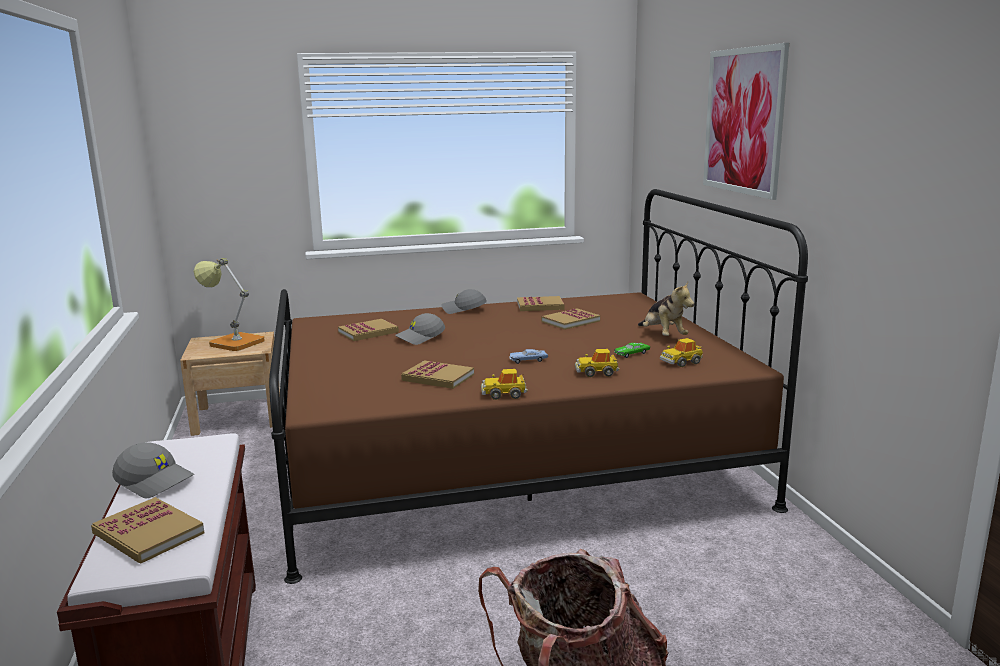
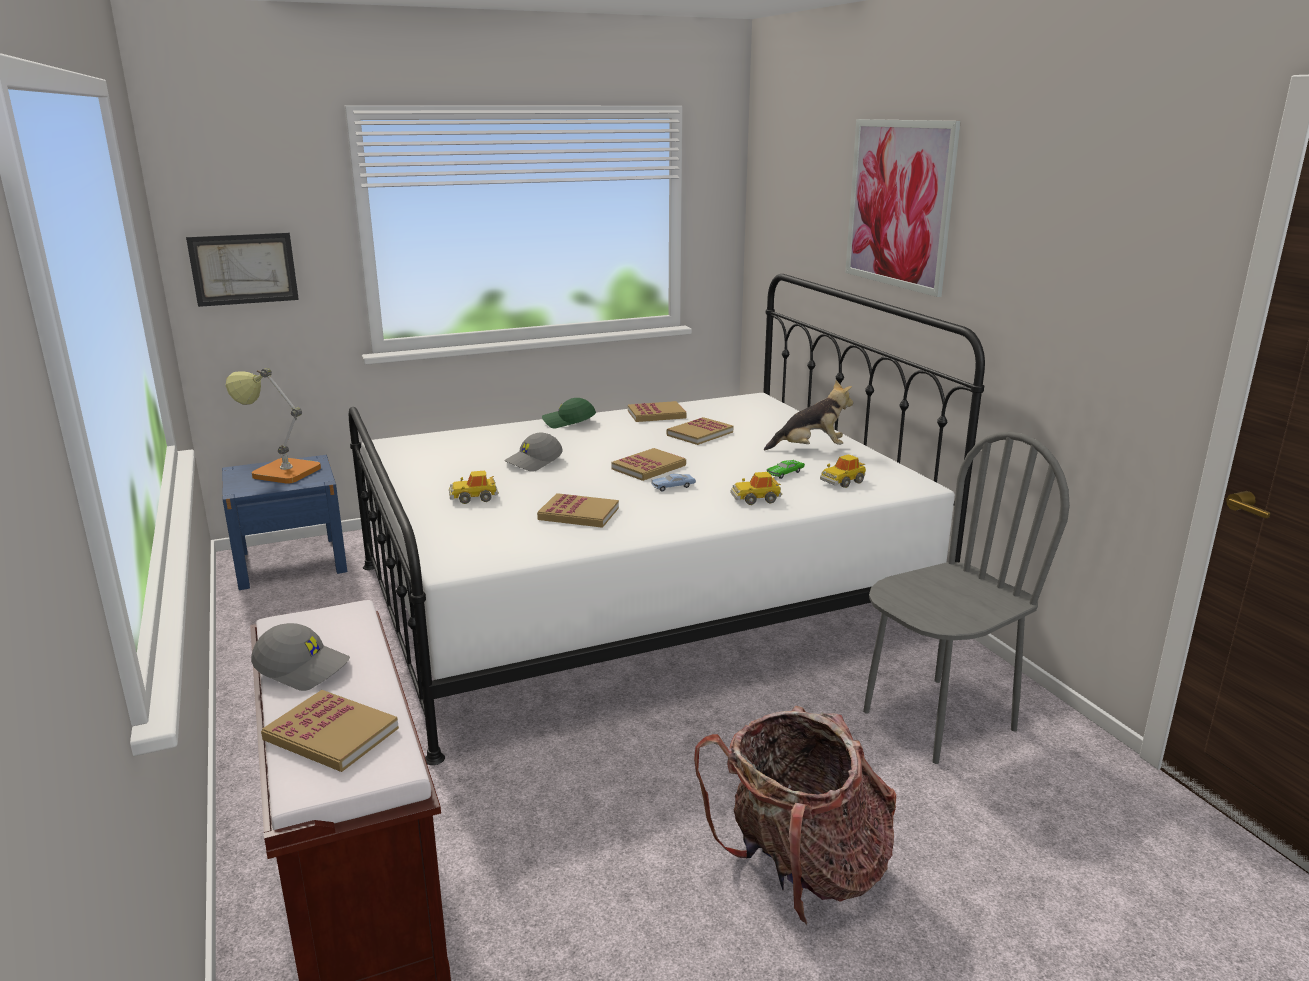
camera: 10 degrees left, 5 degrees up
(214, 180) = (244, 269): none -> picture
(238, 417) = (291, 562): beige nightstand -> blue nightstand
(368, 332) = (467, 457): book -> book (649, 467)
(463, 310) = (568, 422): grey cap -> green cap
(504, 394) = (664, 532): toy car -> toy car (474, 498)
(508, 461) = (638, 598): brown bed -> white bed
(663, 336) = (810, 449): plush toy -> plush toy turned 60 degrees counterclockwise
(751, 583) = (938, 719): none -> grey chair

